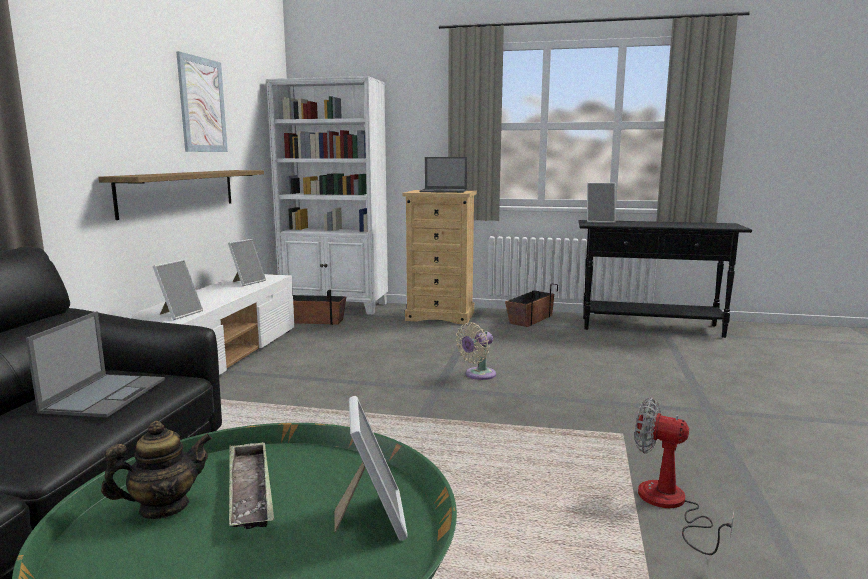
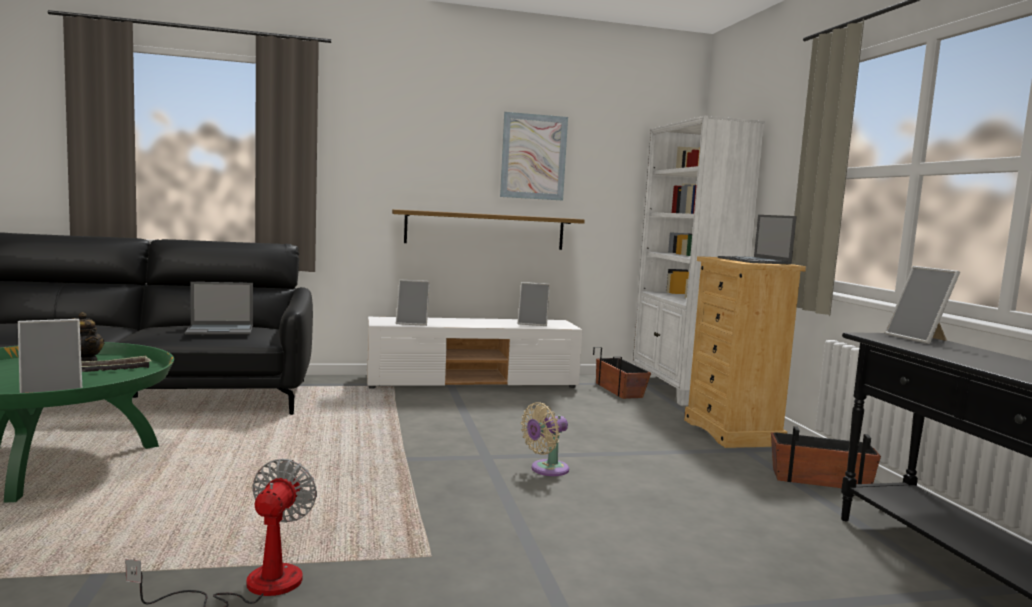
camera: 65 degrees right, 5 degrees down
(478, 375) = (546, 469): beige fan -> beige fan turned 60 degrees counterclockwise

